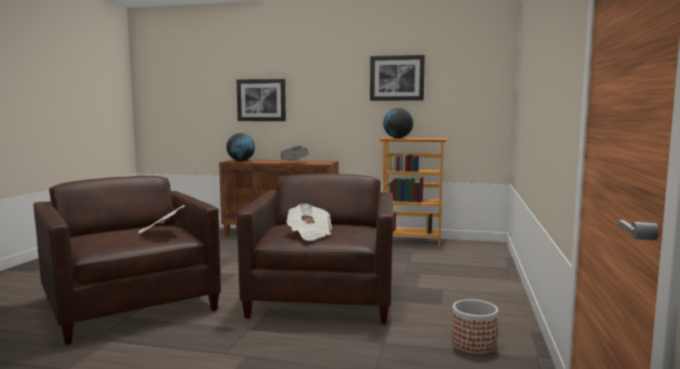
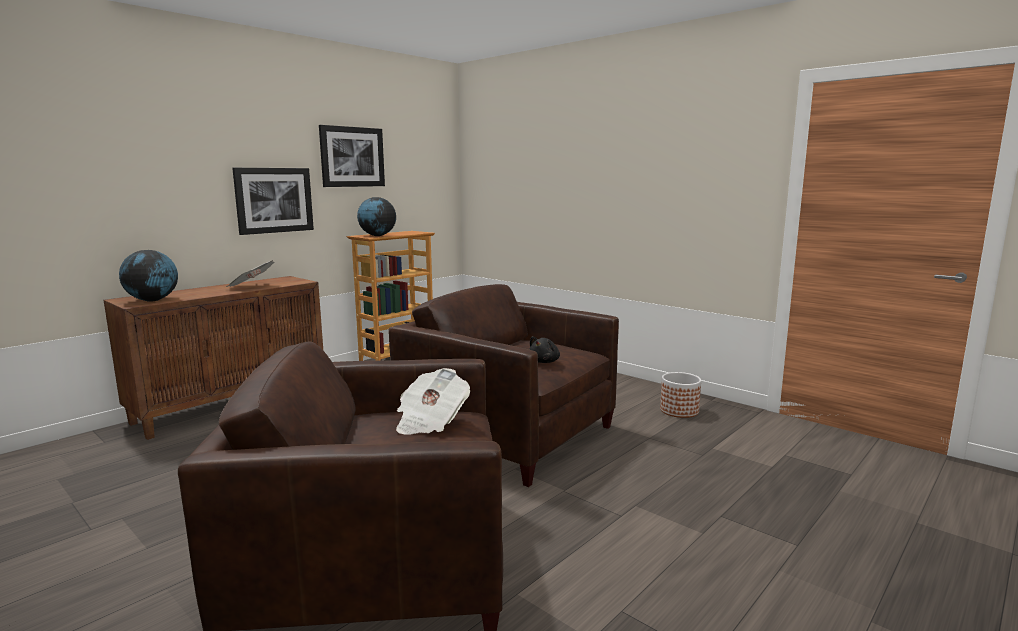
camera: 60 degrees left, 5 degrees up
(261, 100) = (146, 188): picture -> picture (274, 200)
(309, 234) = (545, 361): newspaper -> black plush toy

